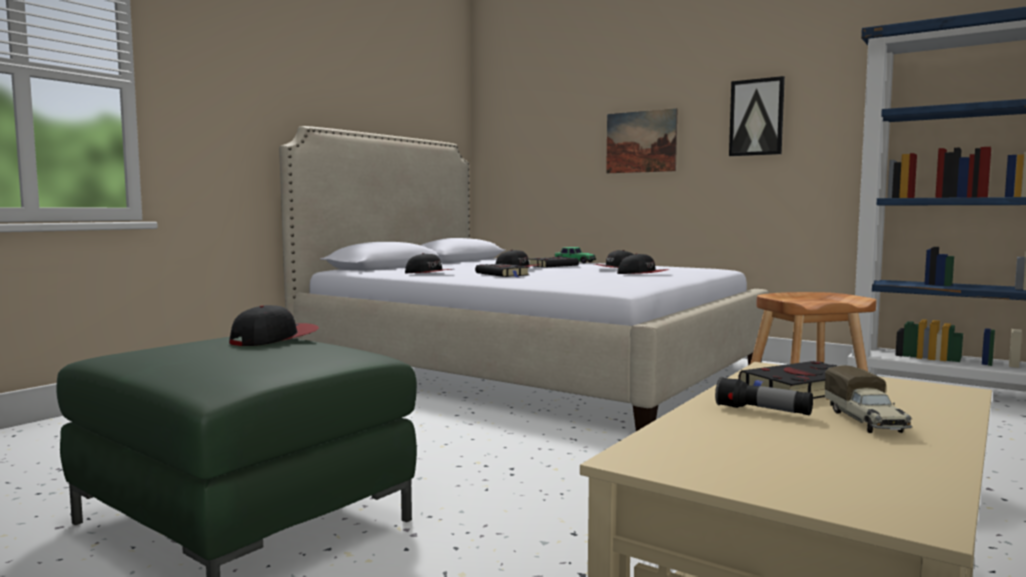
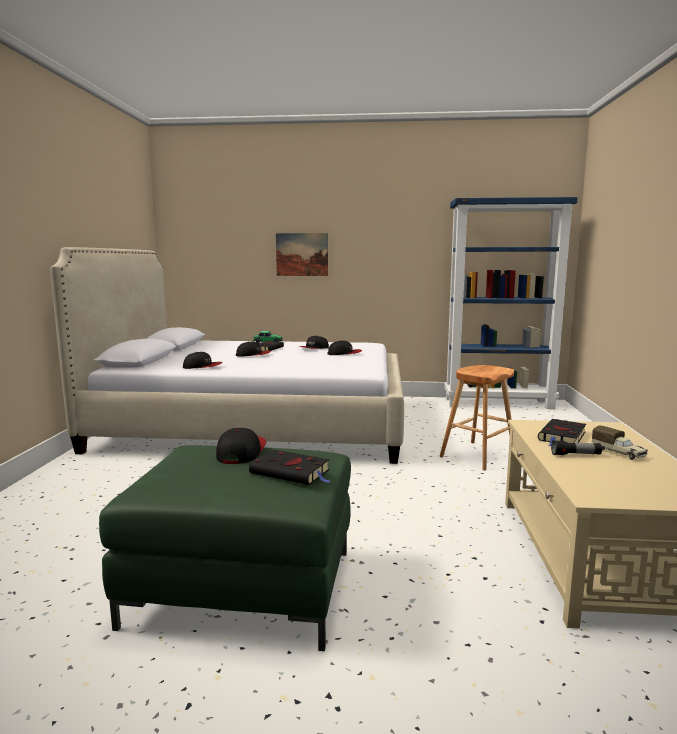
camera: 30 degrees left, 5 degrees up
(503, 274) = (261, 363): black book -> black book (292, 472)
(756, 117) = (381, 243): picture -> none

